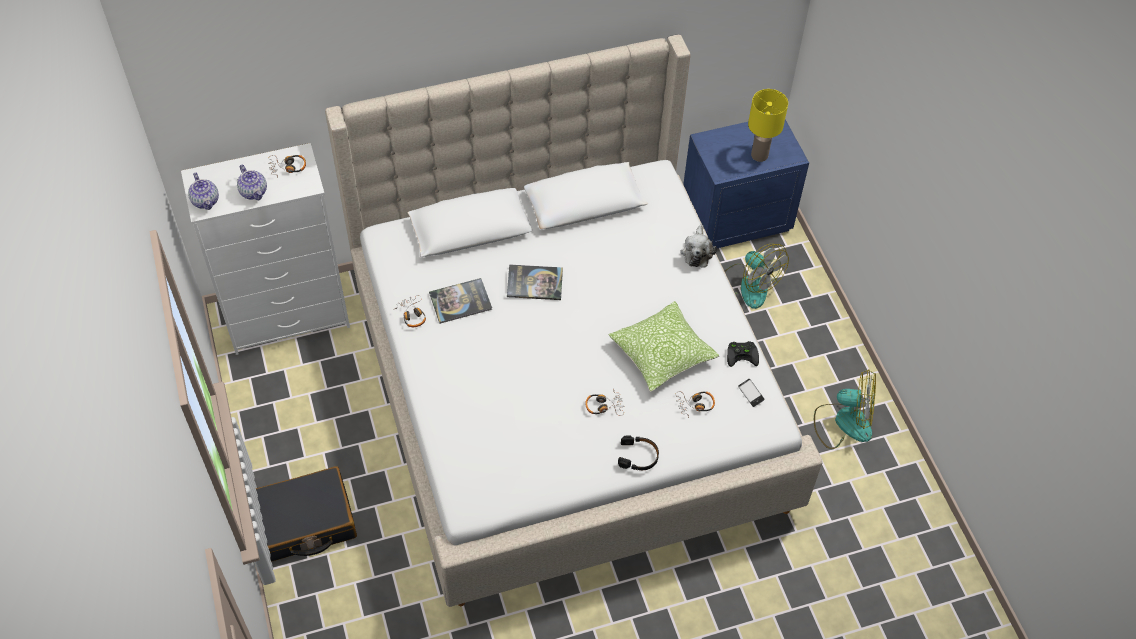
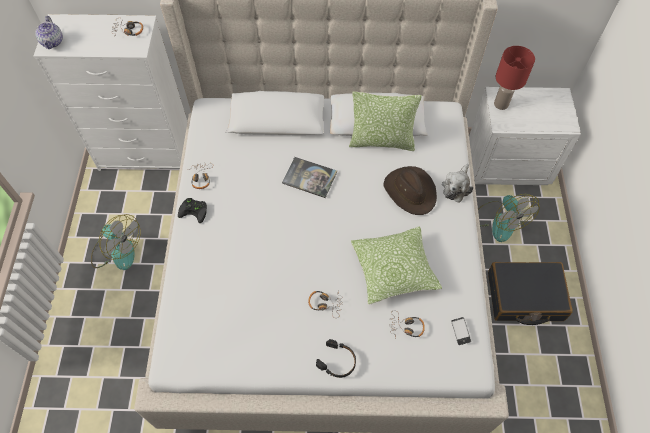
camera: 20 degrees right, 5 degrees up
(254, 192) = (93, 44): teapot -> none
(306, 522) = (89, 315): black suitcase -> black suitcase (524, 297)
(460, 301) = (243, 177): book -> none
(598, 223) = (381, 141): none -> pillow
(650, 269) = (410, 191): none -> brown hat
(714, 149) = (501, 104): none -> red table lamp
(735, 217) = (507, 163): blue nightstand -> white nightstand
(743, 354) = (465, 291): black game controller -> black game controller (195, 210)
(759, 155) = (538, 117): yellow table lamp -> none
(843, 422) = (544, 362): fan -> fan (117, 250)

